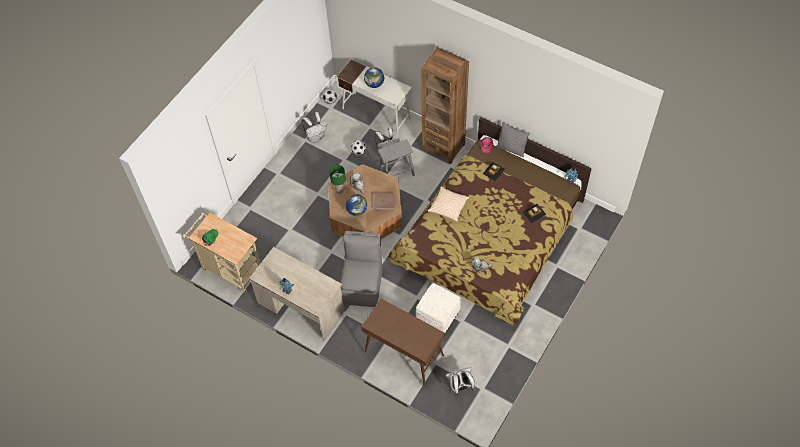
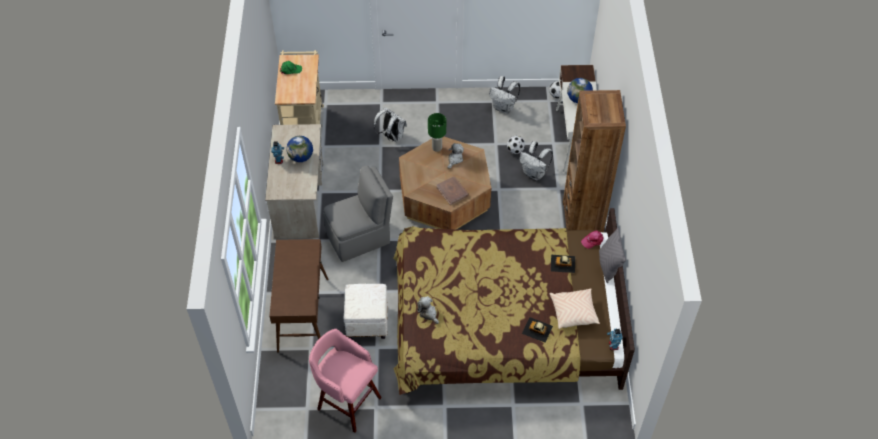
camera: 55 degrees right, 5 degrees down
(357, 210) = (424, 174): globe -> globe (301, 157)
(396, 173) = (515, 195): grey stool -> none
(448, 207) = (483, 245): beige pillow -> beige pillow (573, 312)
(460, 387) = (296, 386): white backpack -> white backpack (391, 137)
(493, 361) = (347, 402): none -> pink stool

